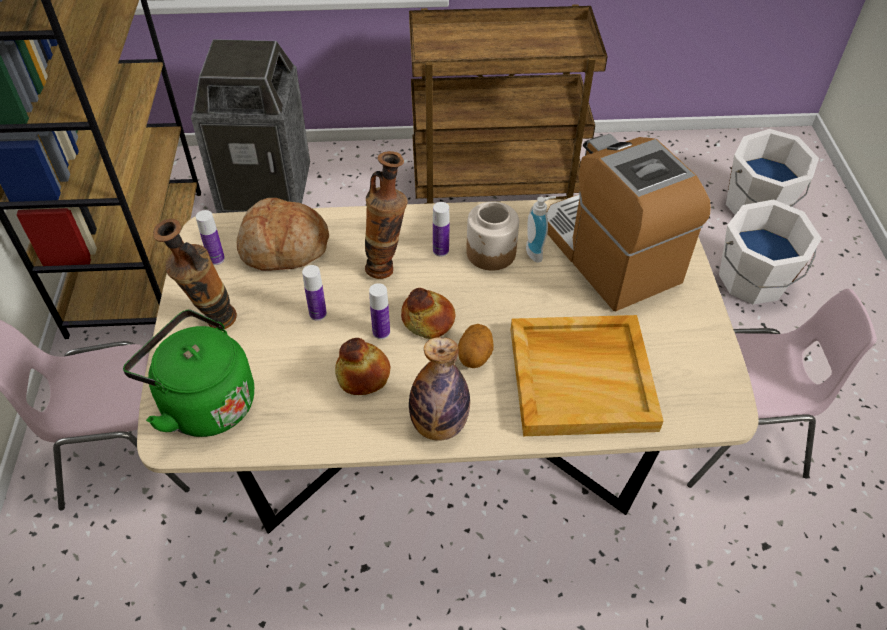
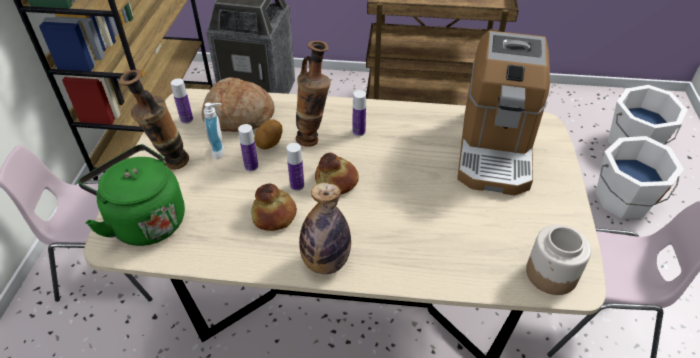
camera: 10 degrees right, 5 degrees down
(475, 356) = (368, 213): potato -> potato (270, 144)
(491, 253) = (399, 137): jar -> jar (552, 274)
(537, 252) = (436, 141): soap dispenser -> soap dispenser (221, 151)
(582, 377) = (454, 240): beige tray -> none
(609, 254) = (495, 149): coffee machine -> coffee machine turned 150 degrees counterclockwise

